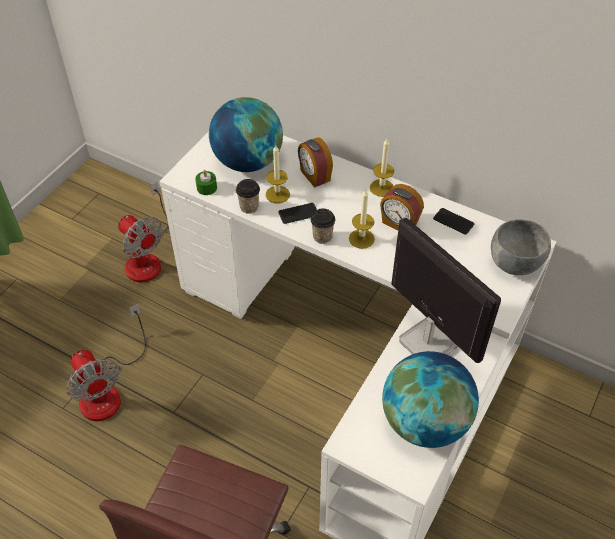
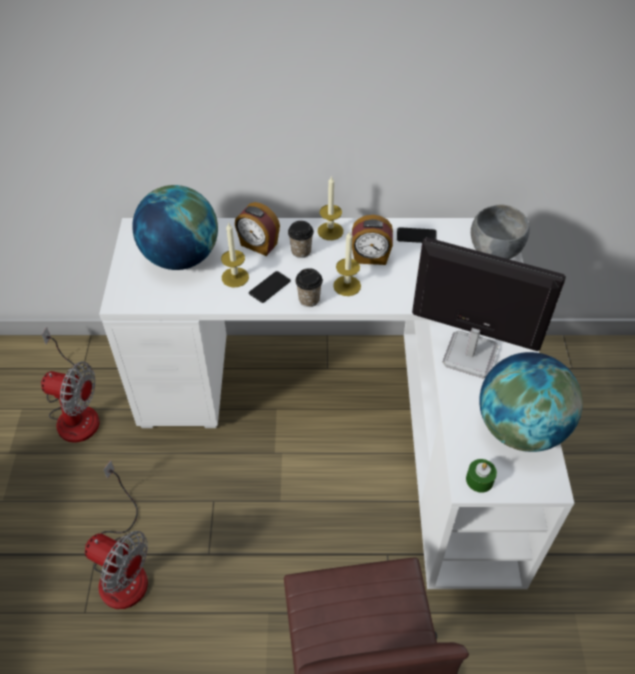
camera: 30 degrees left, 0 degrees up
(207, 188) = (156, 300): green candle -> green candle (479, 480)
(249, 207) = (215, 301): cup -> cup (301, 251)

